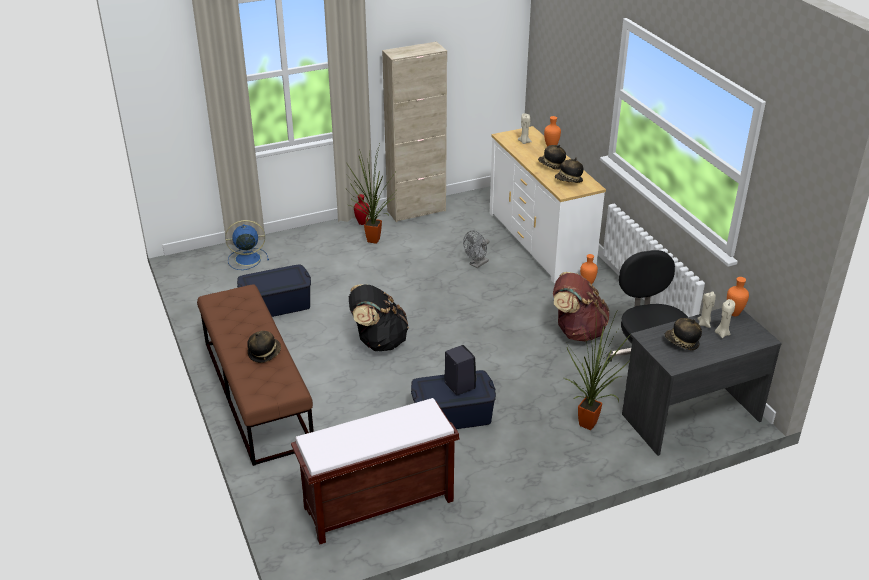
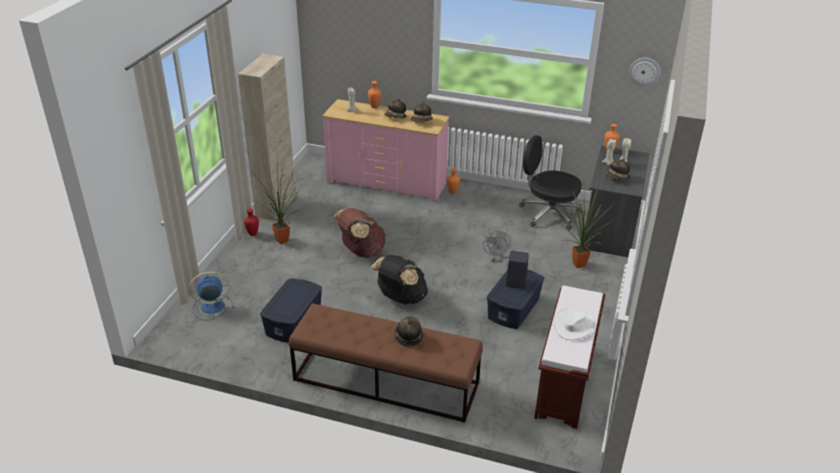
camera: 50 degrees left, 0 degrees up
(246, 259) = (211, 307): blue fan -> blue fan turned 45 degrees clockwise
(372, 432) = (573, 325): none -> white hat
(477, 264) = (374, 217): grey fan -> grey fan (495, 259)
(540, 242) = (386, 183): white dresser -> pink dresser
(577, 331) = (492, 221): brown backpack -> brown backpack (361, 251)
(793, 220) = (644, 71): none -> wall clock

